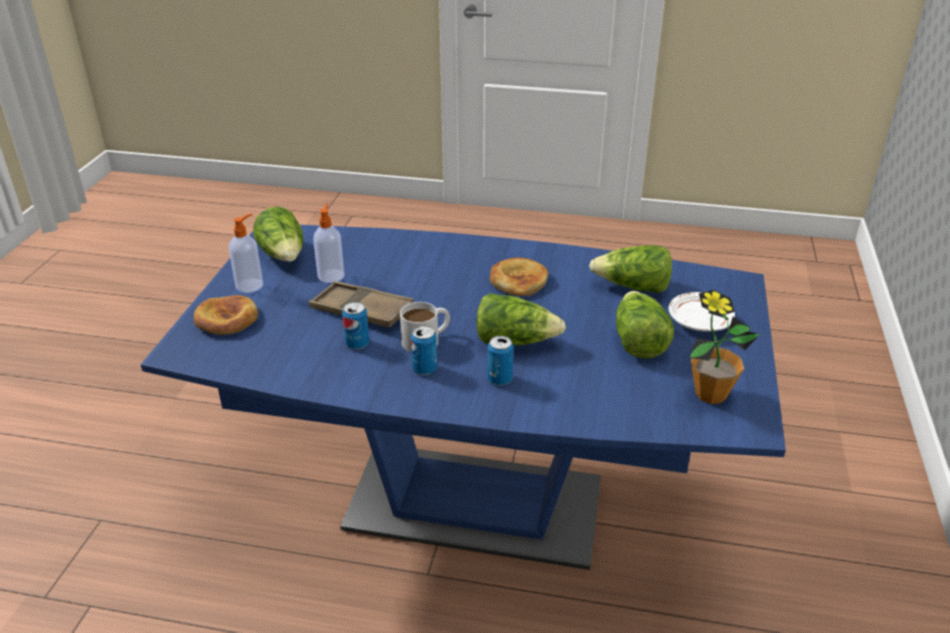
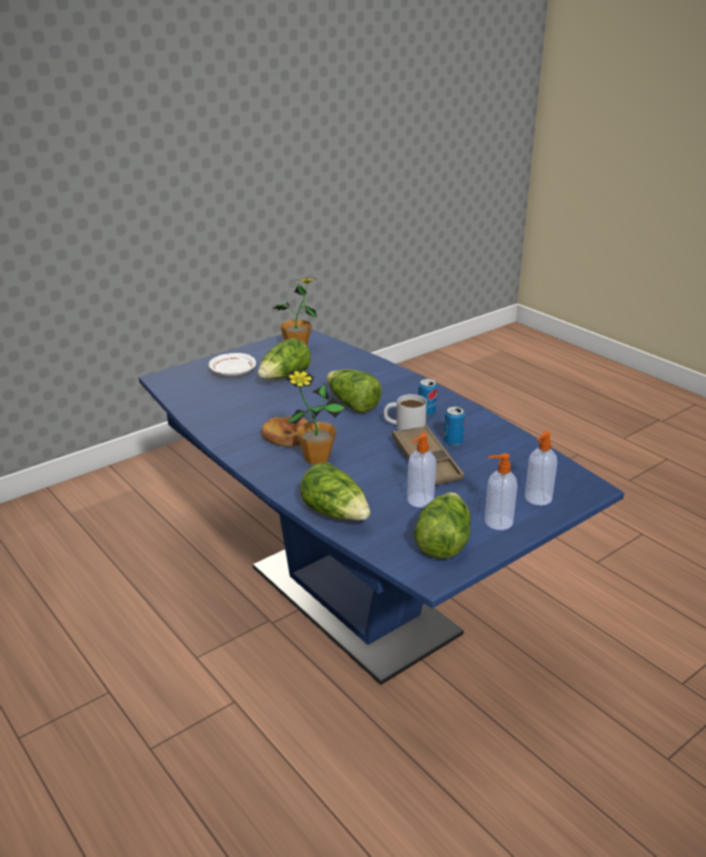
camera: 140 degrees left, 5 degrees down
(227, 319) = (537, 498): bread -> soap dispenser
(460, 272) = (316, 458): none -> potted plant
(499, 379) = (390, 392): can -> none
(633, 287) = (227, 401): lettuce -> lettuce (336, 513)

